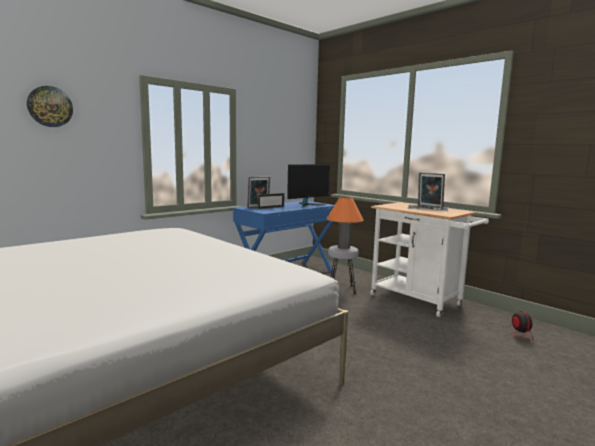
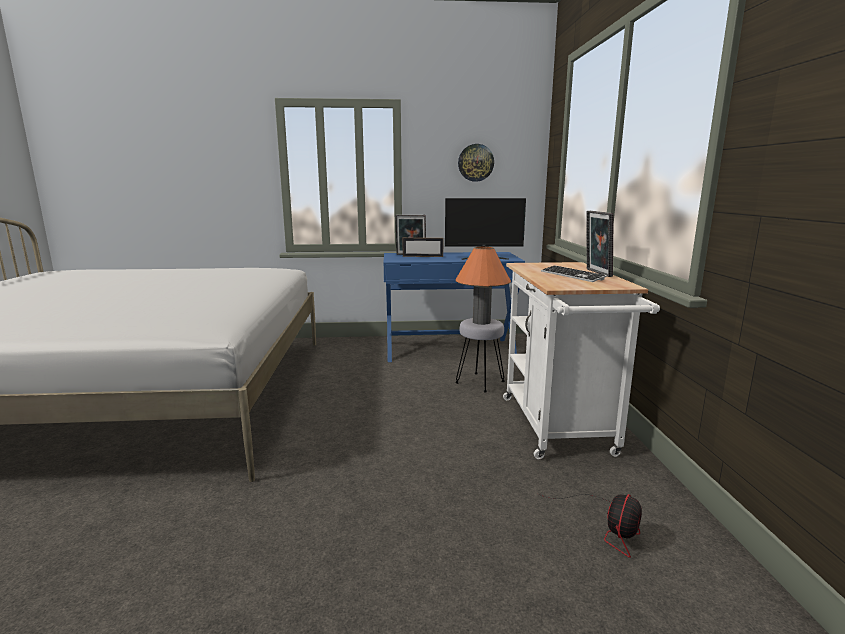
camera: 40 degrees right, 5 degrees up
(50, 106) = (188, 141): wall clock -> wall clock (475, 162)

